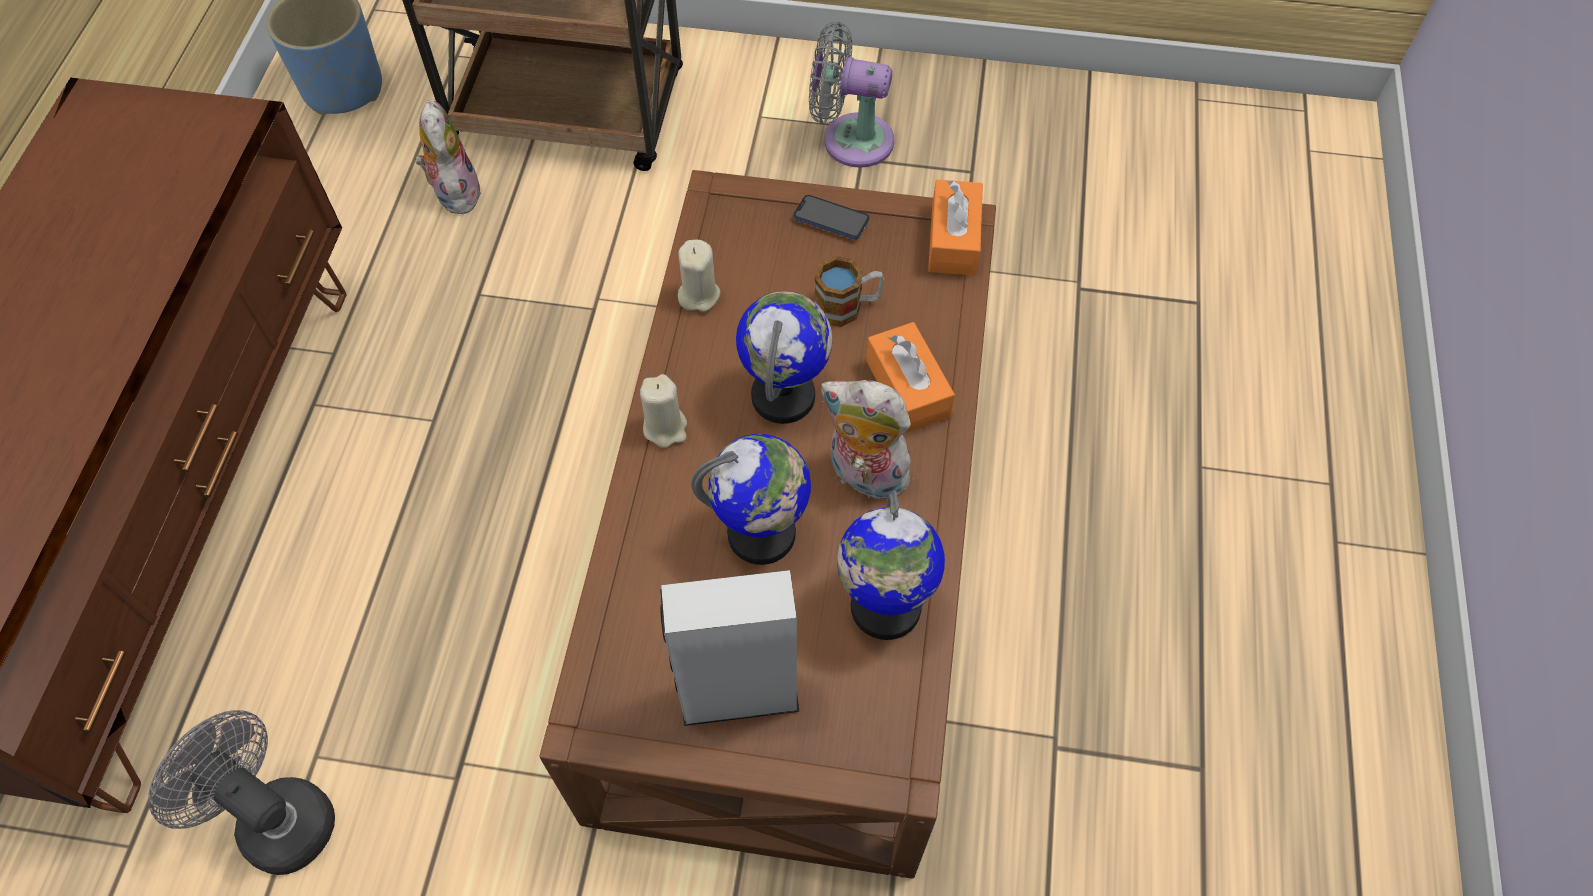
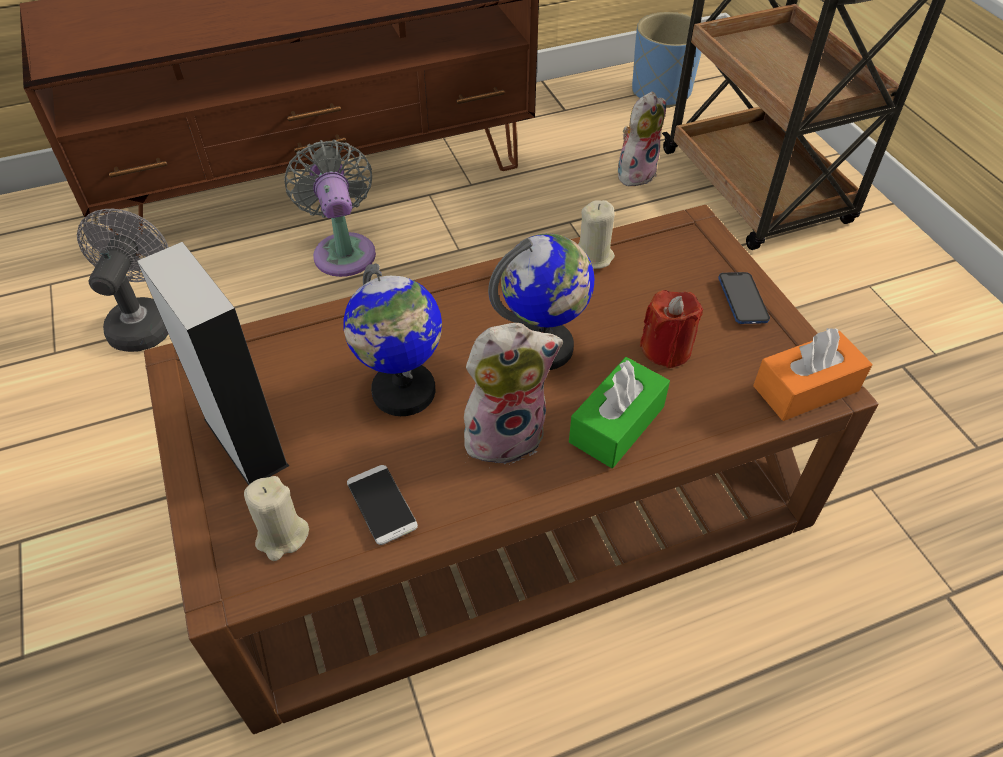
camera: 60 degrees right, 10 degrees down
(665, 427) = (459, 292): beige candle -> beige candle (281, 536)
(847, 306) = (666, 349): mug -> red candle
(850, 139) = (912, 349): grey fan -> grey fan (343, 250)
(863, 476) = (505, 433): plush toy -> plush toy turned 75 degrees clockwise
(884, 607) = (381, 504): globe -> phone
(907, 388) = (617, 424): orange tissue box -> green tissue box

